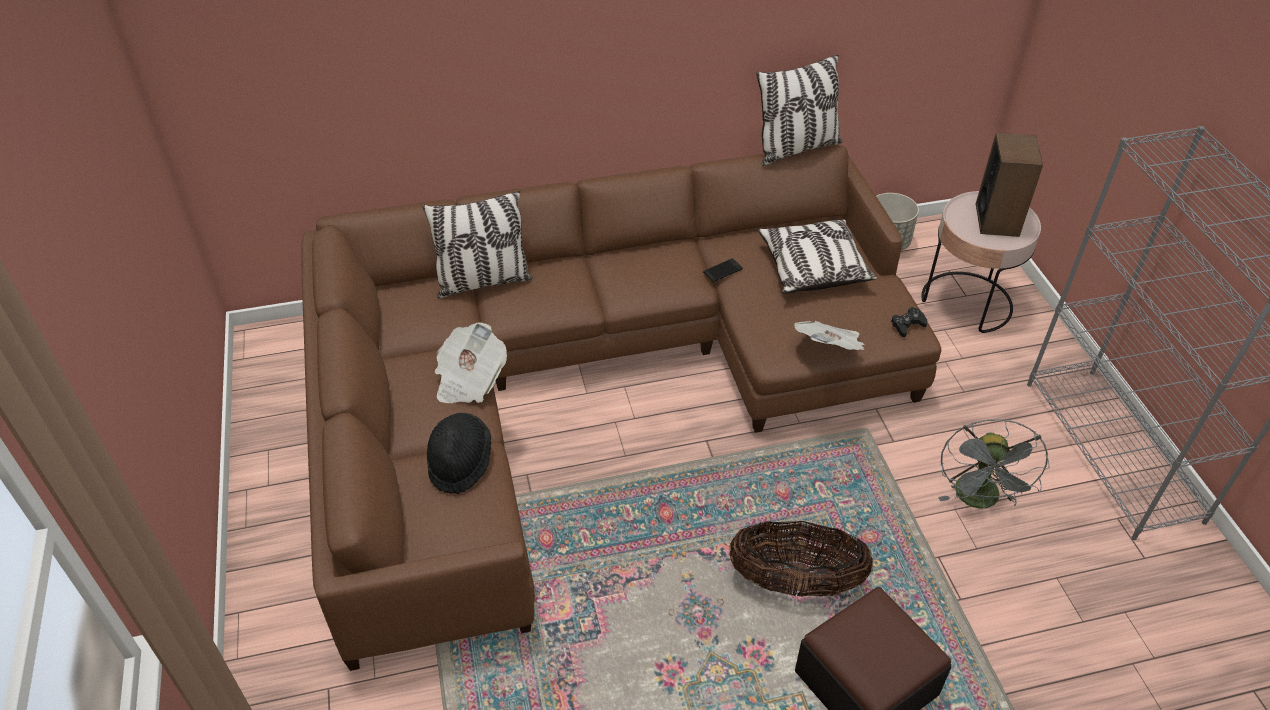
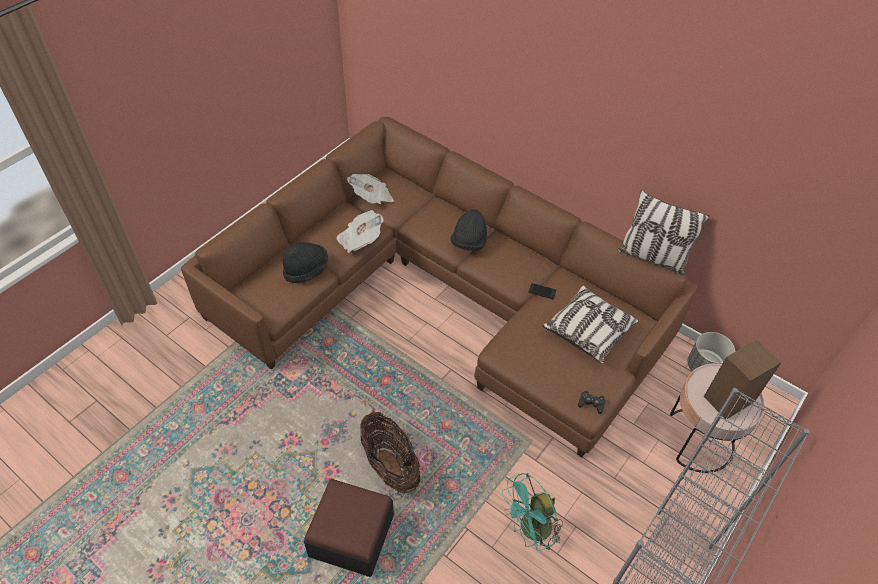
camera: 50 degrees right, 5 degrees up
(483, 281) = (430, 203): pillow -> none
(587, 285) = (469, 242): none -> black hat
(829, 348) = (529, 374): newspaper -> newspaper (371, 197)
(979, 500) = (530, 530): grey fan -> turquoise fan

